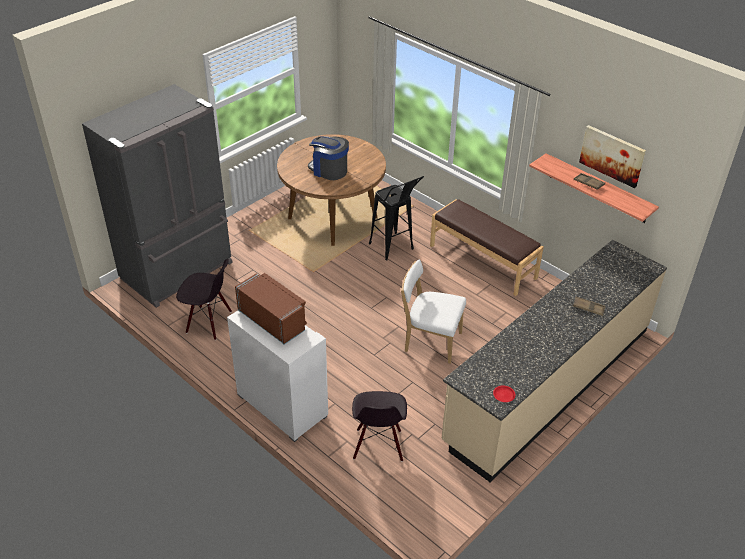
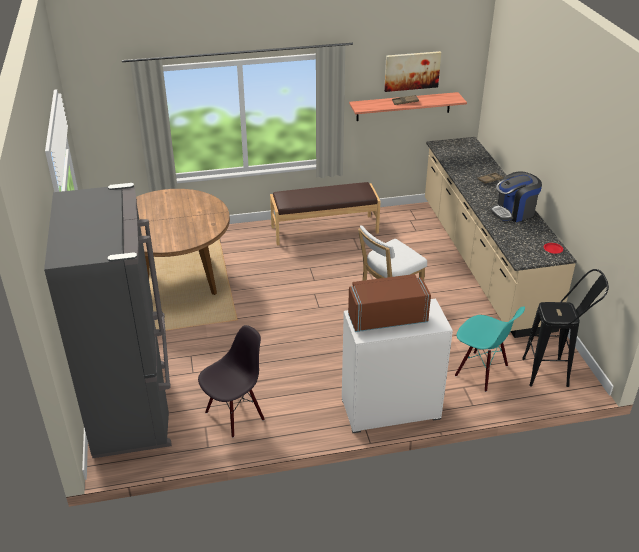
camera: 55 degrees left, 5 degrees down
(329, 170) = (178, 223): coffee machine -> coffee machine (514, 212)
(378, 445) = (481, 371): black chair -> turquoise chair
(395, 250) = (261, 264): black stool -> black stool (553, 372)

